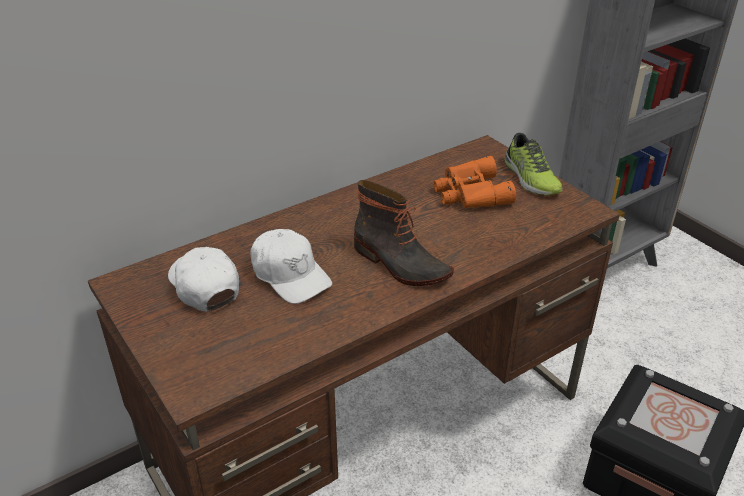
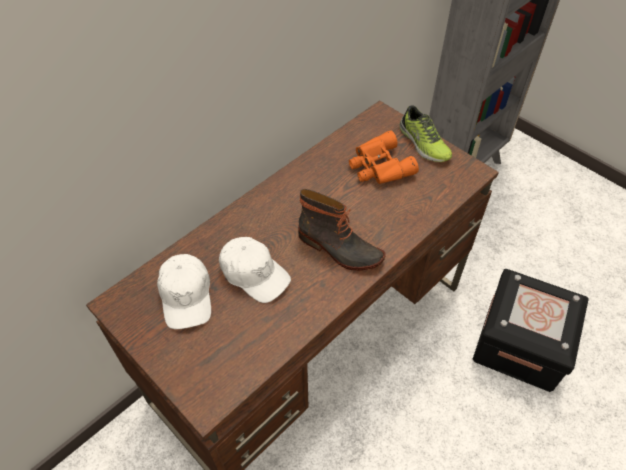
camera: 10 degrees left, 15 degrees up
(204, 286) = (186, 296): white cap -> white cap turned 150 degrees counterclockwise

